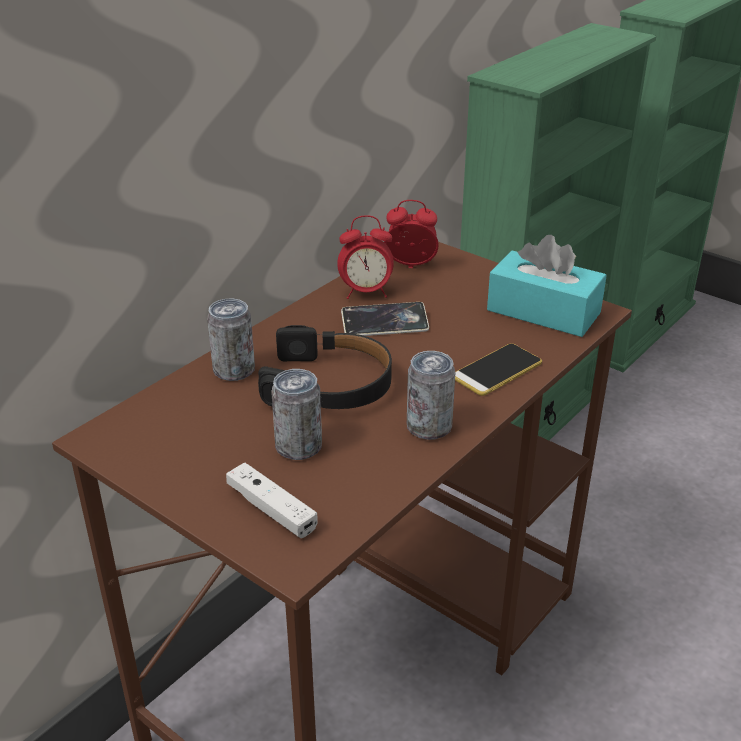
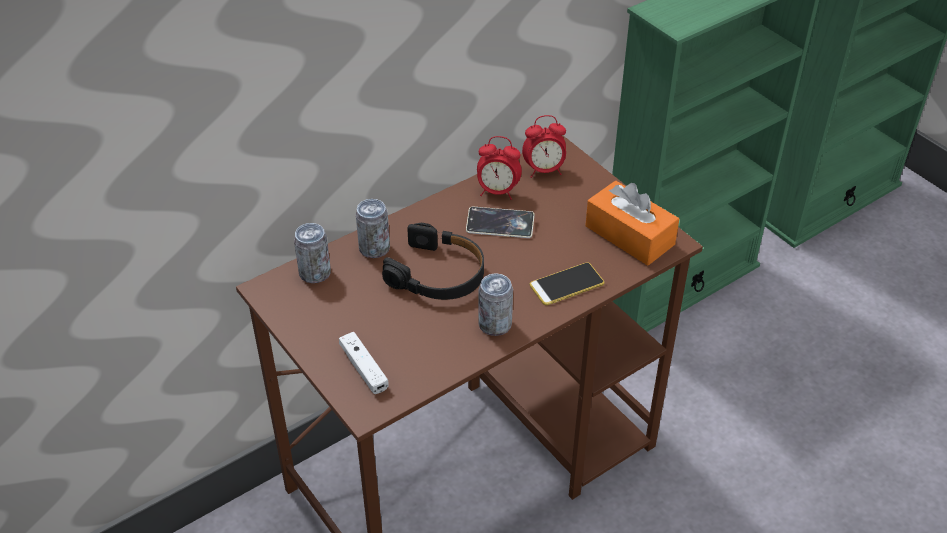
camera: 15 degrees right, 10 degrees up
(298, 447) = (398, 323): can -> can (315, 273)
(411, 266) = (544, 170): alarm clock -> alarm clock turned 150 degrees clockwise
(543, 311) = (629, 235): turquoise tissue box -> orange tissue box

